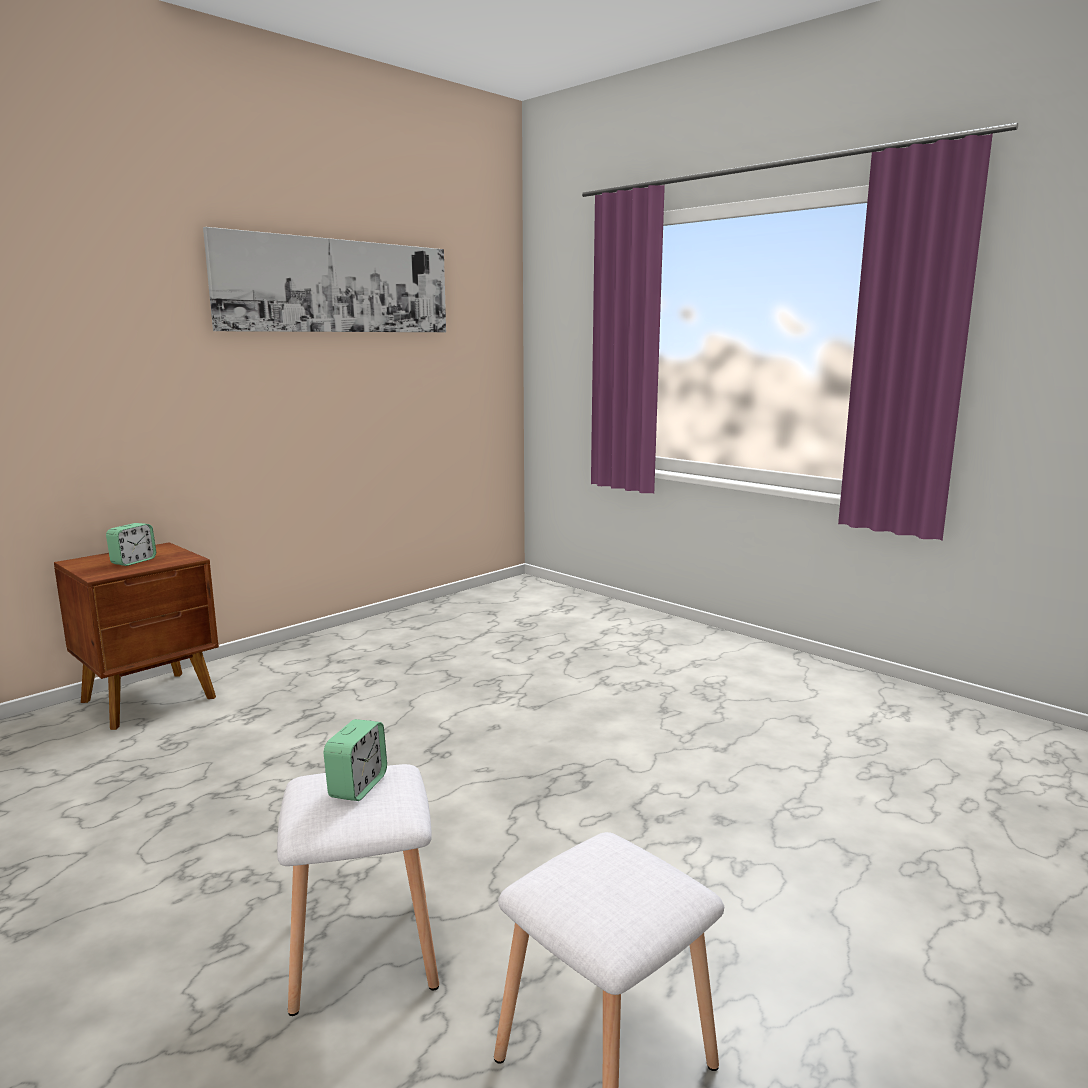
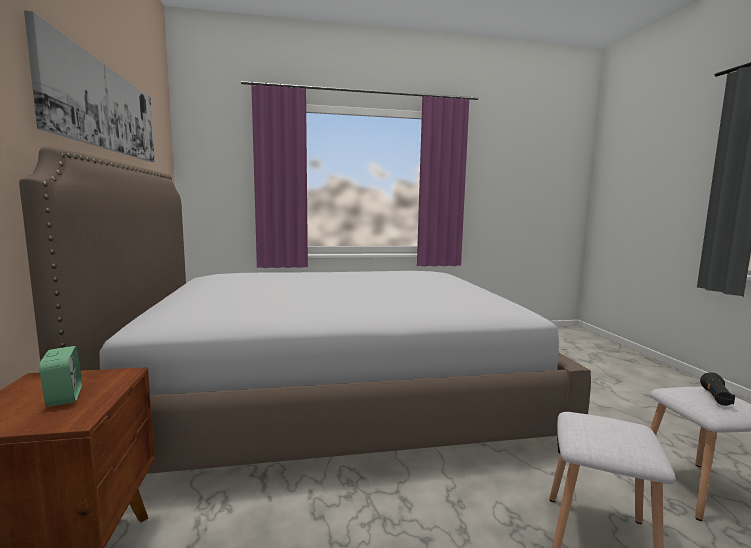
camera: 55 degrees left, 5 degrees down
(358, 786) = (602, 428): alarm clock -> none
(499, 690) = (332, 400): none -> bed
(609, 886) = (716, 398): none -> black flashlight

